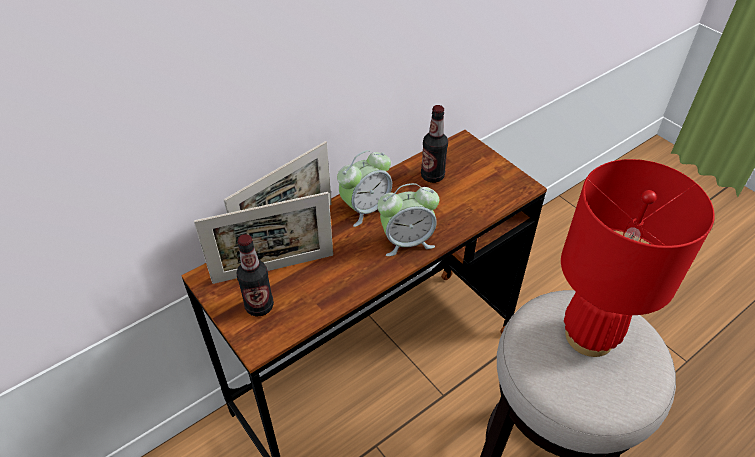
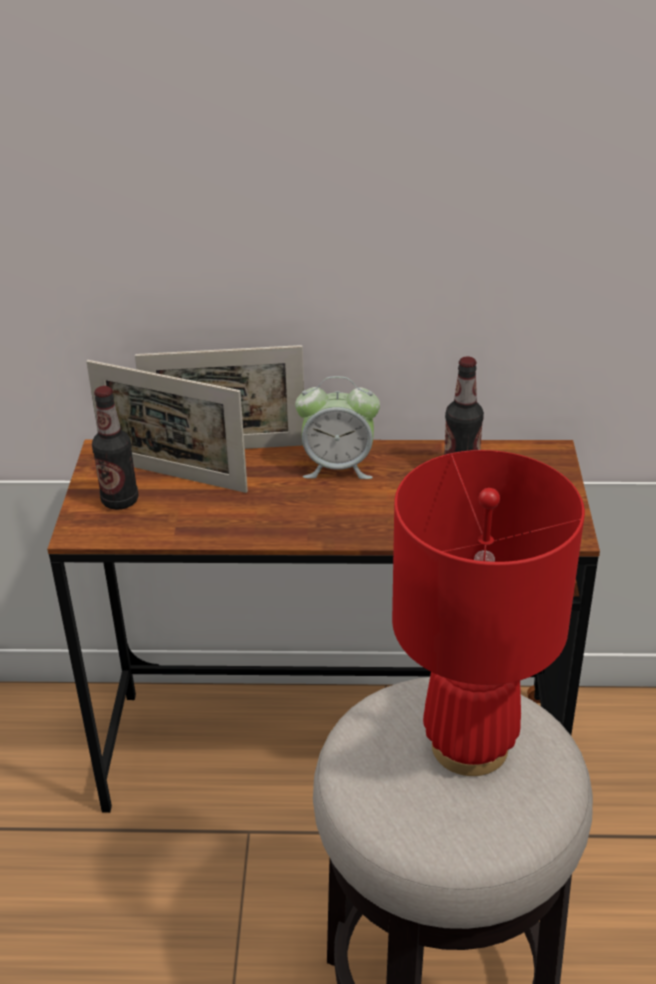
camera: 40 degrees right, 10 degrees down
(407, 241) = (343, 519): alarm clock -> none

